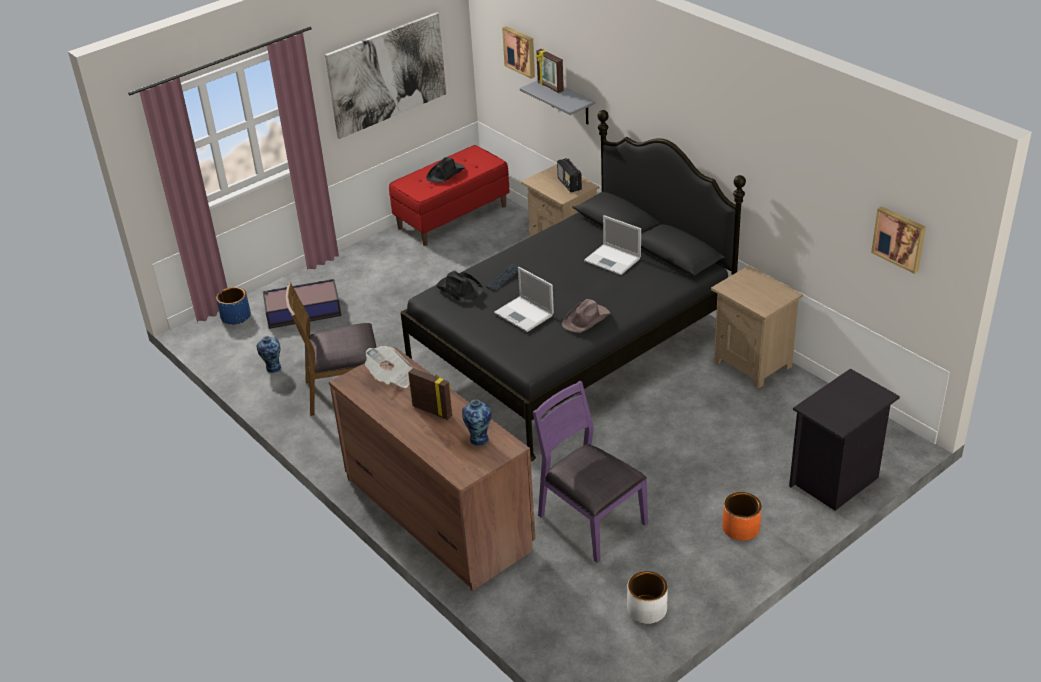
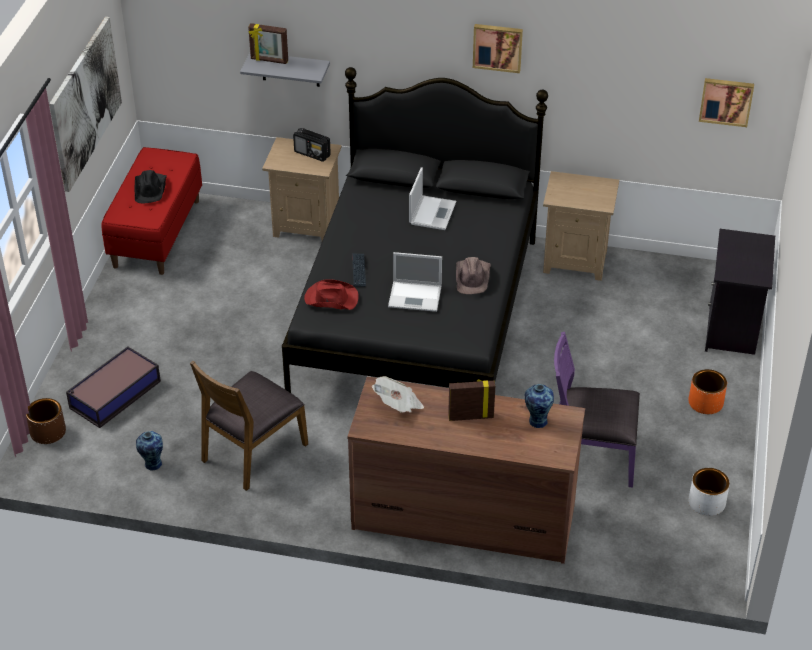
camera: 40 degrees left, 5 degrees up
(235, 316) = (47, 432): blue planter -> brown planter
(459, 289) = (331, 298): black hat -> red hat
(520, 51) = (210, 32): picture -> picture (497, 47)
(613, 260) = (432, 212): laptop -> laptop turned 75 degrees counterclockwise

